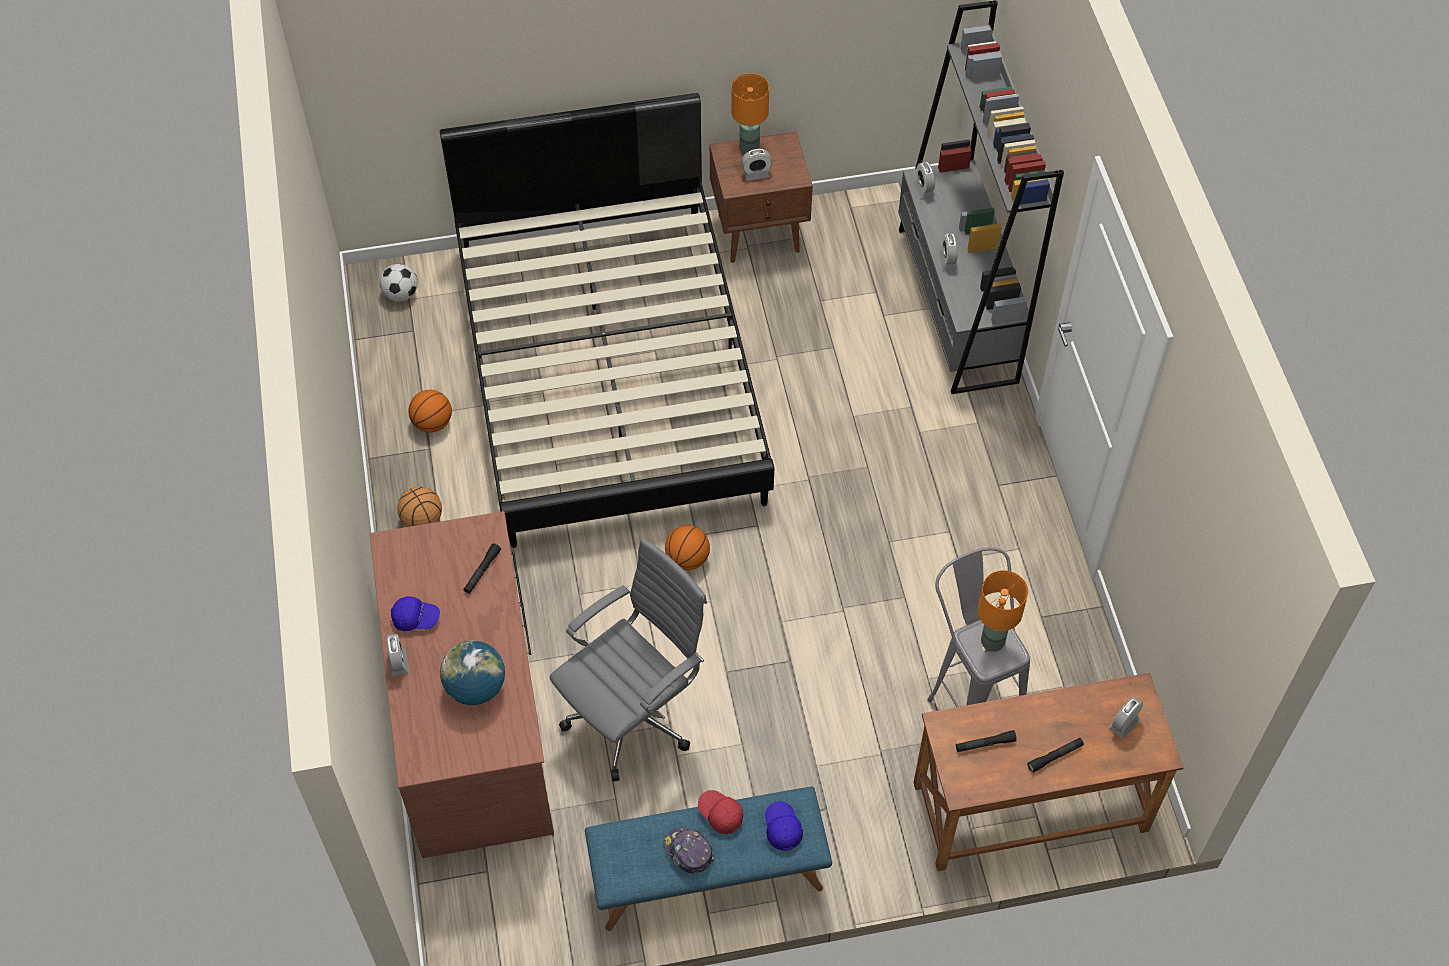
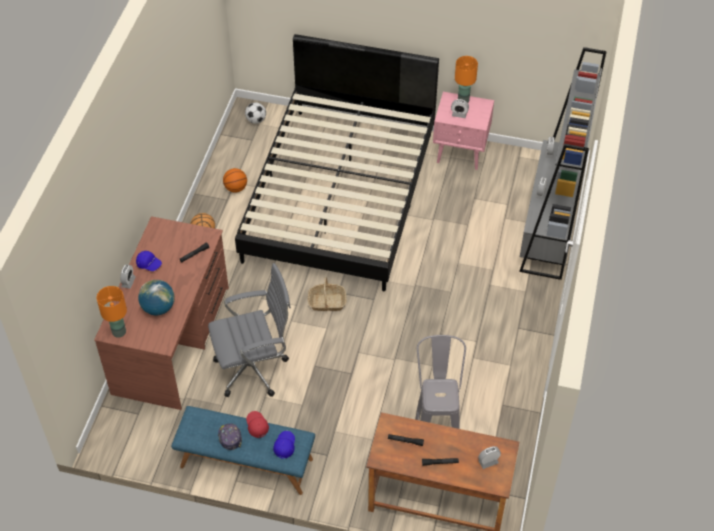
camera: 25 degrees right, 5 degrees down
(687, 559) = (327, 302): basketball -> basket
(760, 233) = (461, 153): brown nightstand -> pink nightstand
(992, 640) = (443, 392): orange table lamp -> orange table lamp (119, 331)

